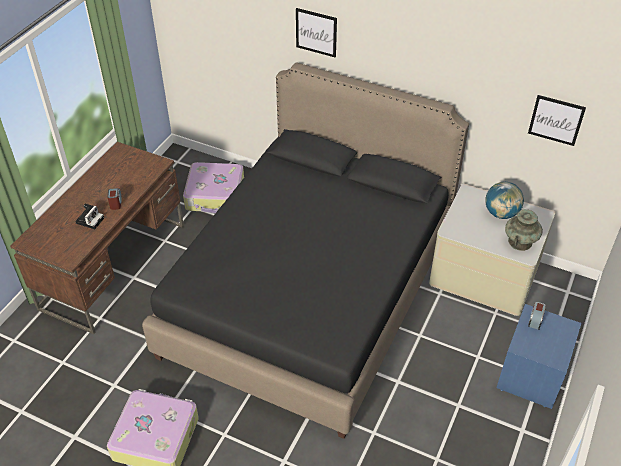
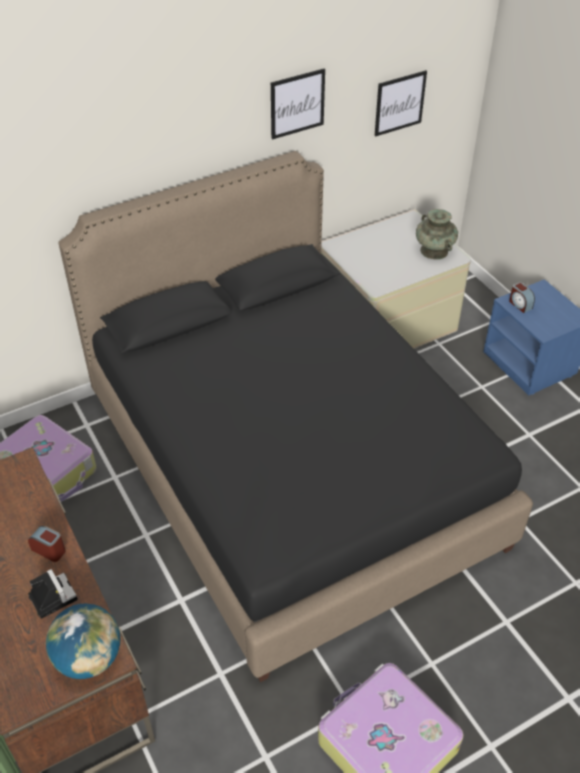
camera: 55 degrees left, 0 degrees up
(316, 32) = (97, 155): picture -> picture (297, 103)
(501, 213) = (385, 241): globe -> globe (89, 658)

